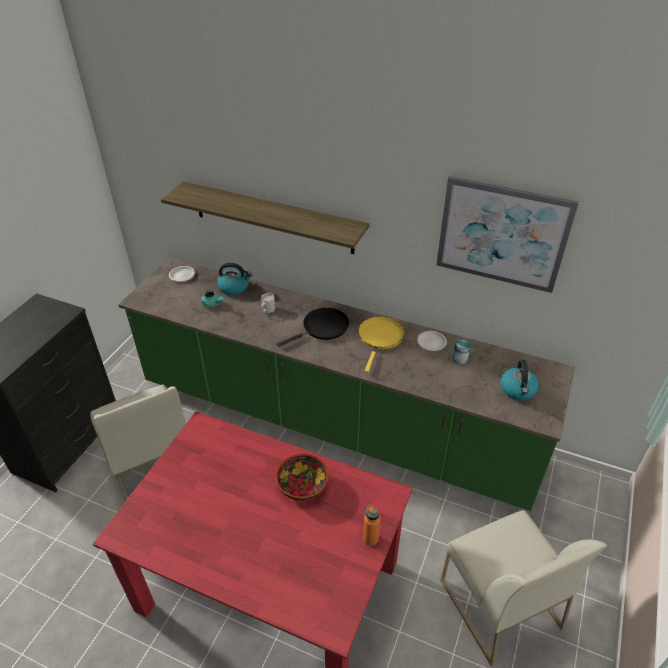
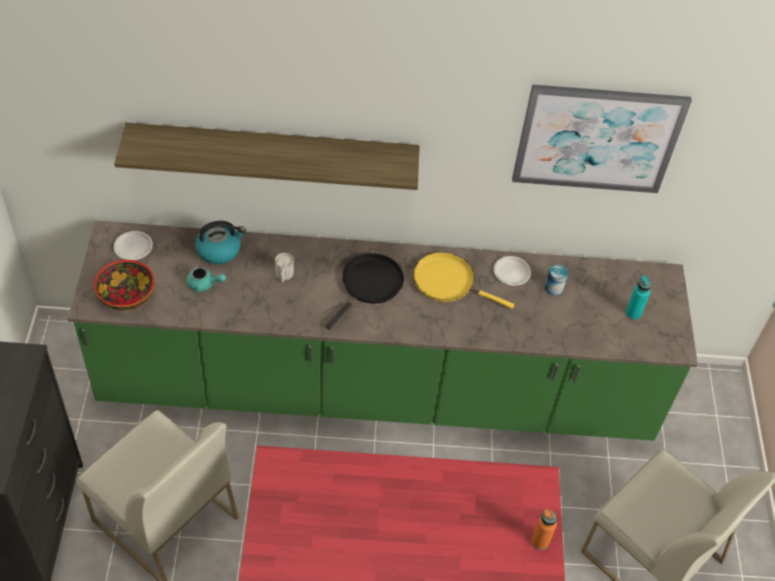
camera: 25 degrees left, 10 degrees up
(302, 486) = (436, 504): bowl -> bowl (126, 296)
(380, 338) = (448, 282): yellow frying pan -> yellow frying pan turned 60 degrees counterclockwise
(518, 390) = (633, 313): kettle -> turquoise bottle

